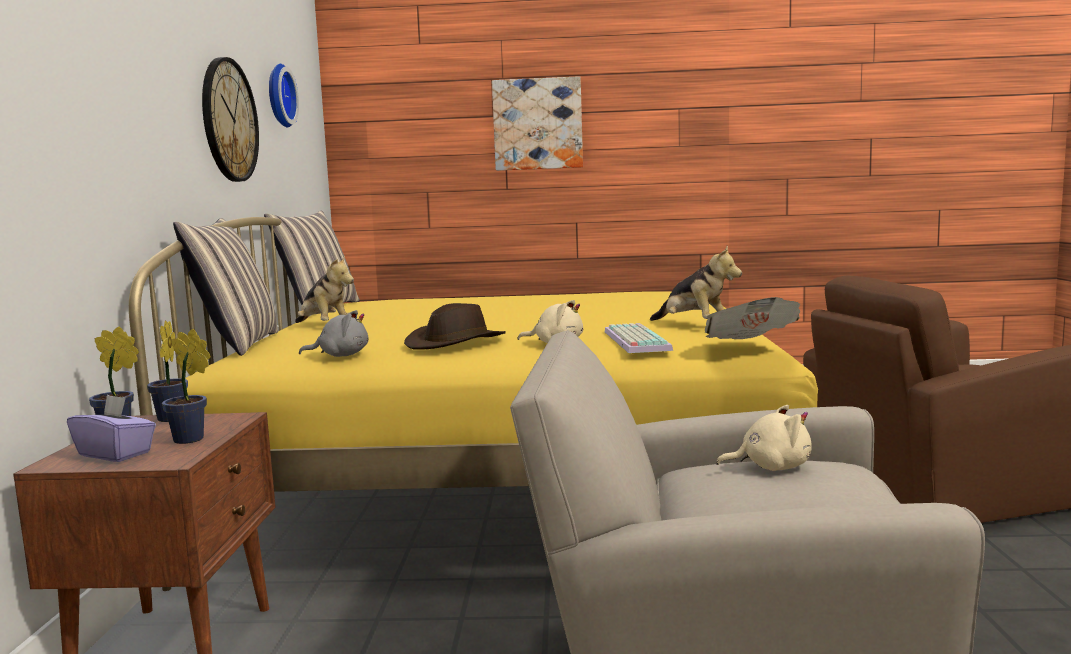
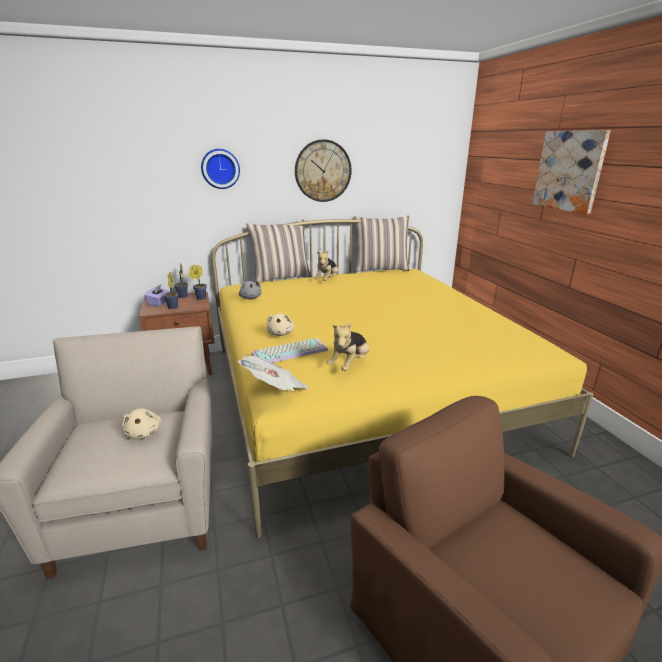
camera: 70 degrees right, 15 degrees up
(278, 96) = (391, 149): wall clock -> wall clock (220, 168)
(455, 343) = (279, 312): brown hat -> none

